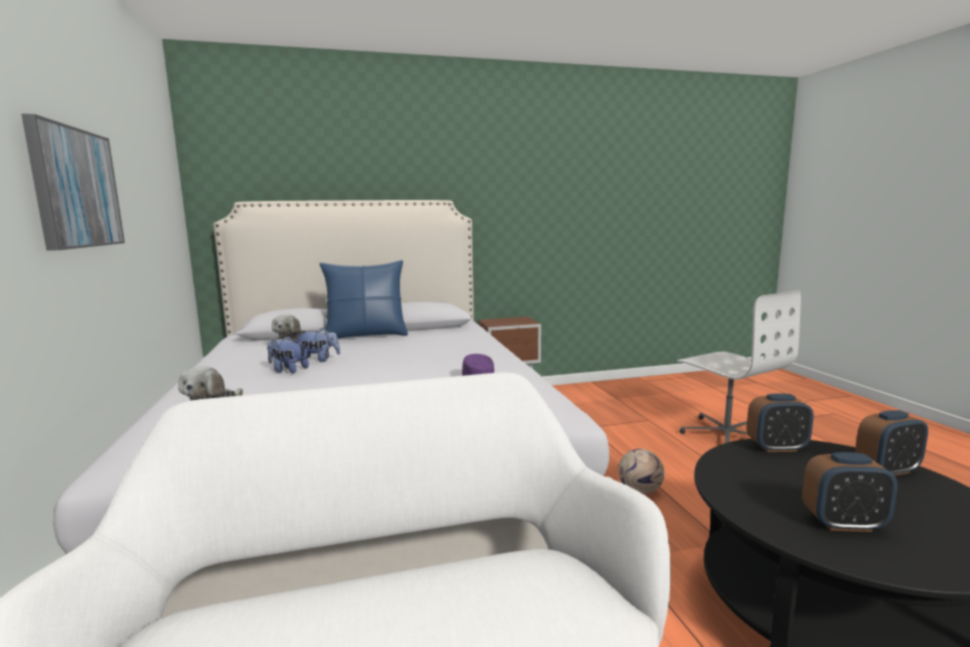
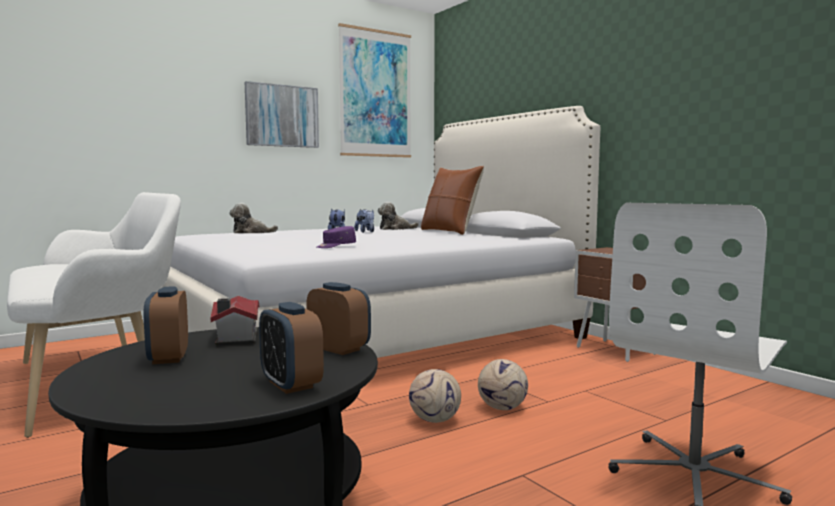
camera: 70 degrees right, 5 degrees down
(145, 152) = (375, 94): none -> picture
(366, 335) = (450, 231): blue pillow -> brown pillow
(618, 460) = (501, 408): none -> football
(751, 489) = (235, 338): none -> toy house
(776, 447) = (339, 349): alarm clock -> alarm clock turned 150 degrees clockwise

